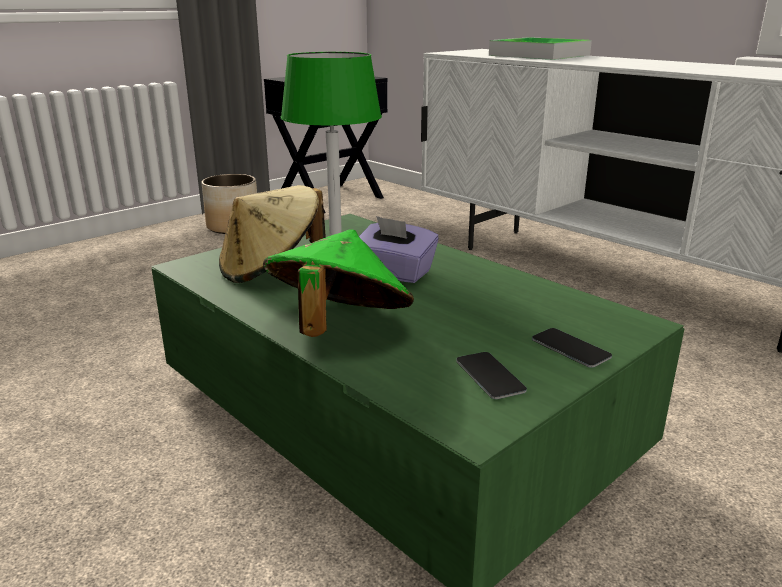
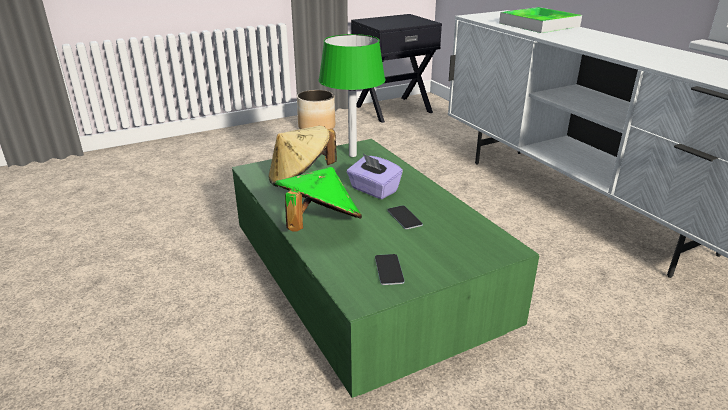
camera: 15 degrees right, 5 degrees up
(570, 348) = (450, 259): phone -> phone (404, 217)

